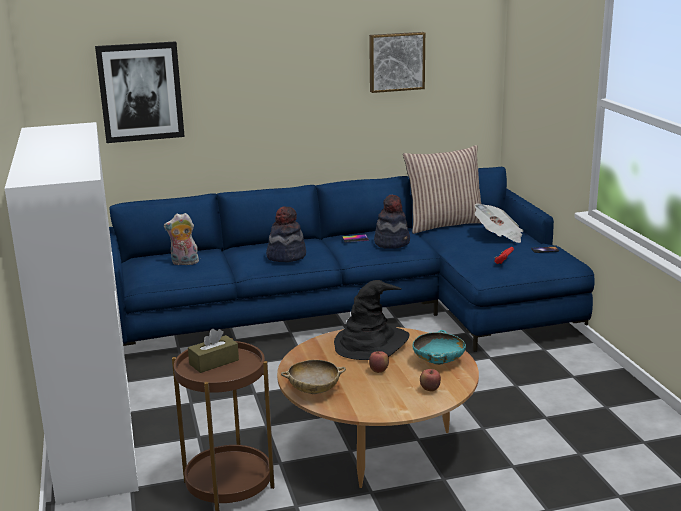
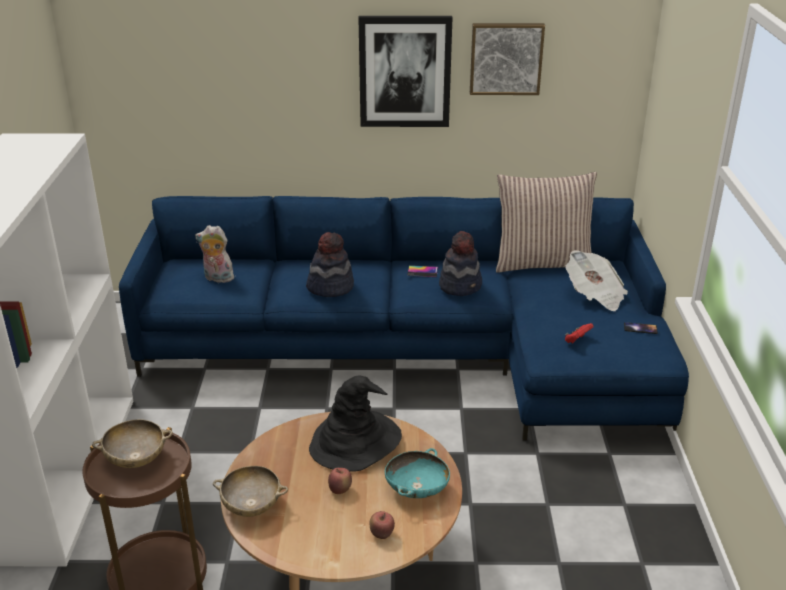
camera: 15 degrees right, 10 degrees up
(140, 92) = (192, 73): picture -> picture (405, 71)
(214, 362) = (136, 459): brown tissue box -> beige bowl

